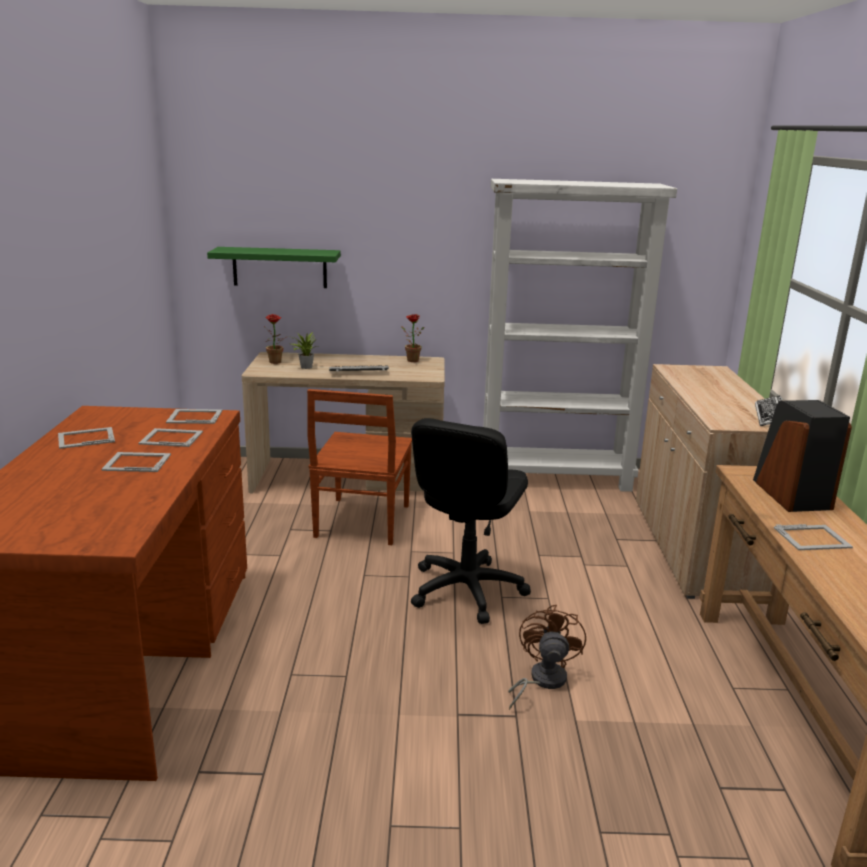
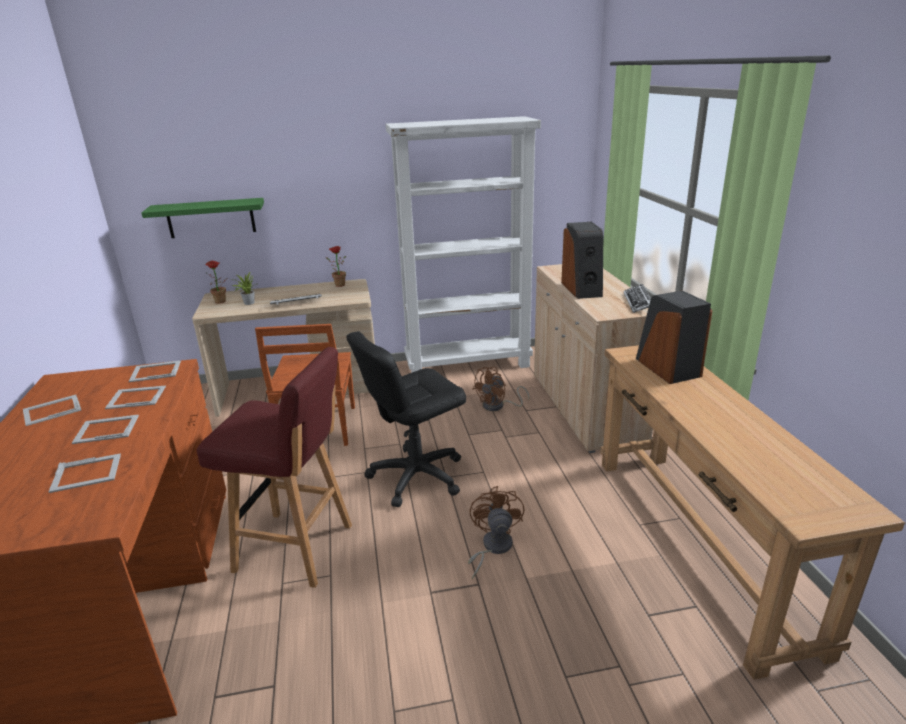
camera: 10 degrees left, 5 degrees up
(314, 642) = (297, 548): none -> red stool
(466, 590) = (416, 476): black office chair -> black office chair turned 45 degrees clockwise
(582, 529) = (498, 406): none -> brown fan
(703, 394) = (582, 289): none -> speaker
(813, 538) = (694, 405): picture frame -> picture frame (87, 473)

